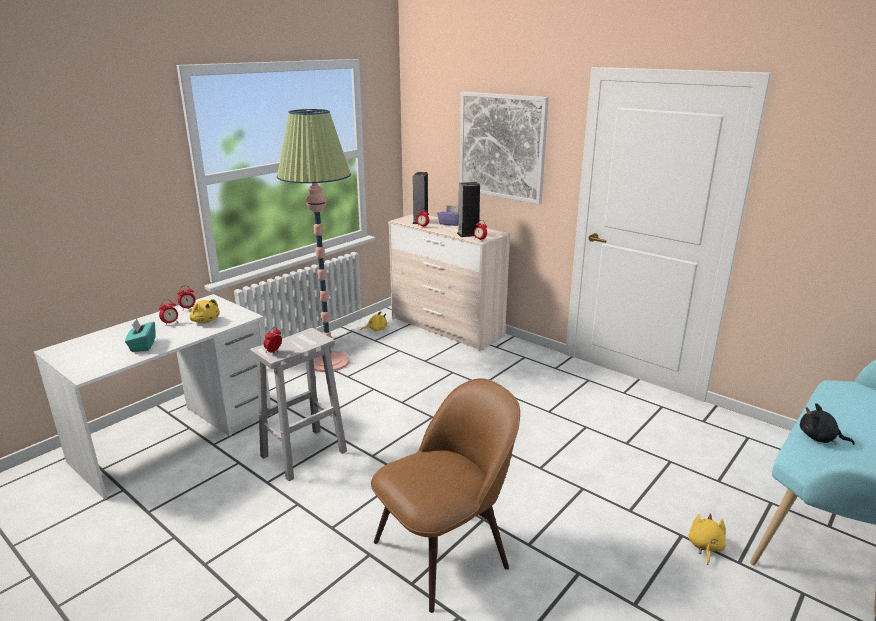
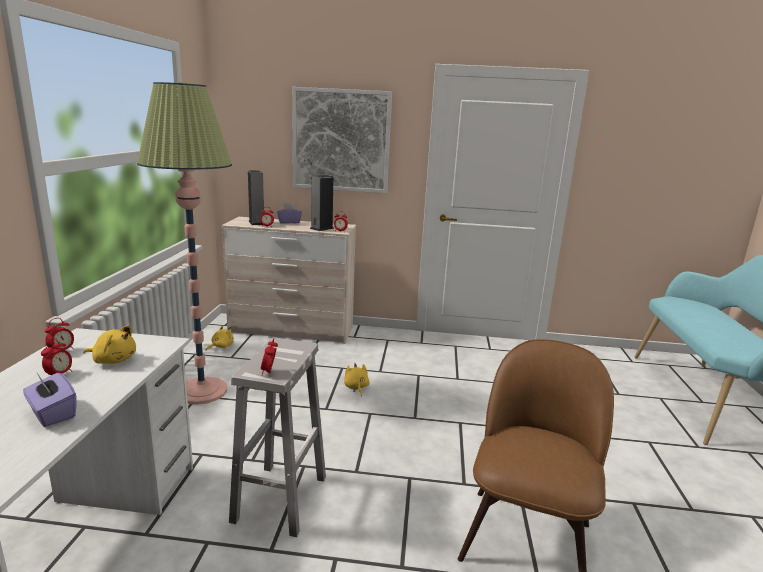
camera: 35 degrees left, 5 degrees down
(143, 345) = (52, 414): turquoise tissue box -> purple tissue box
(705, 547) = (670, 444): yellow plush toy -> yellow plush toy (356, 387)
(819, 438) = (713, 333): black plush toy -> none

